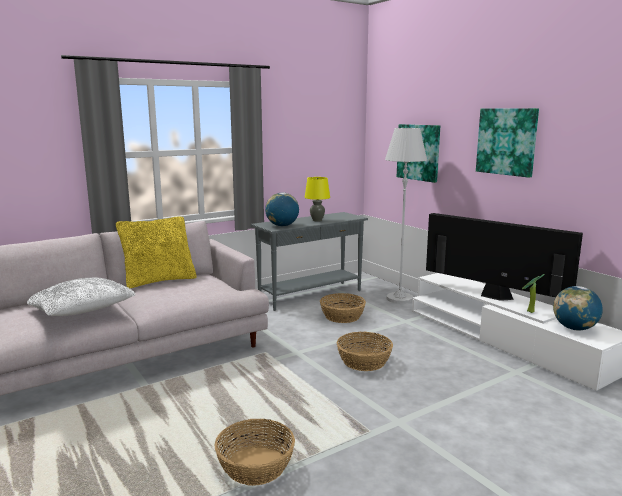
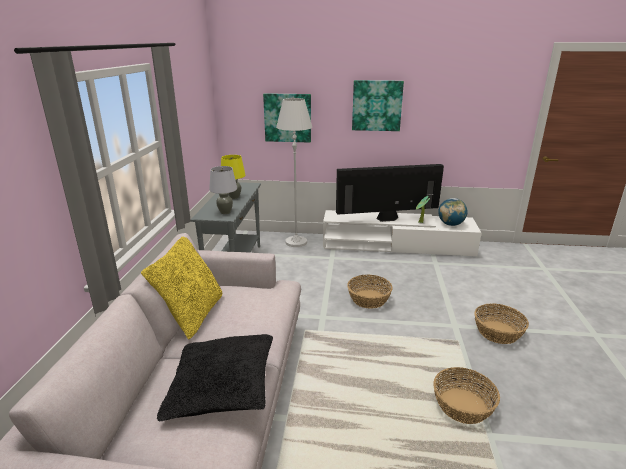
camera: 50 degrees left, 10 degrees up
(82, 311) = (221, 387): white pillow -> black pillow
(282, 226) = (225, 212): globe -> grey table lamp
(342, 316) = (291, 273): basket -> basket (498, 332)

